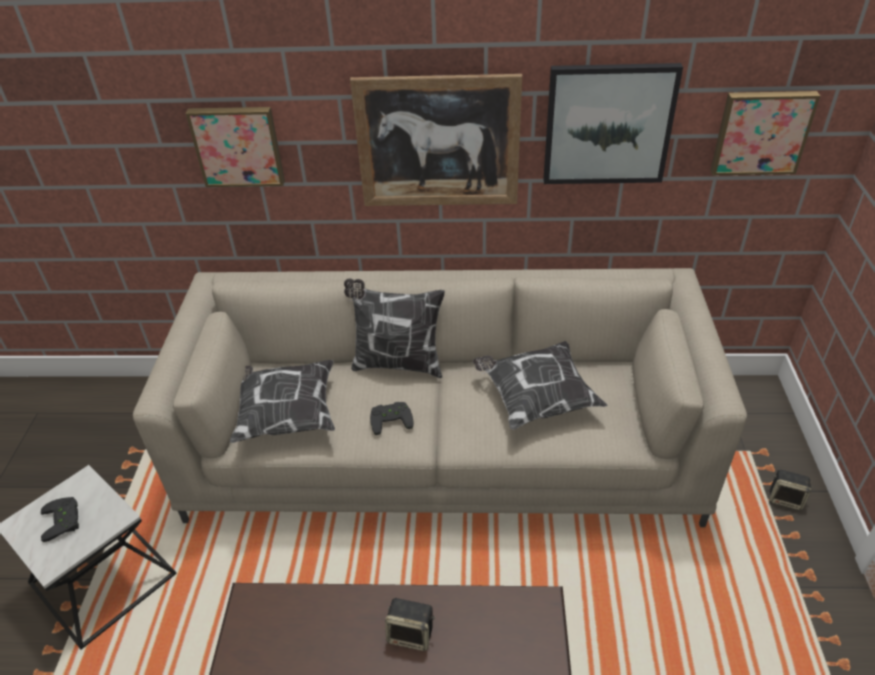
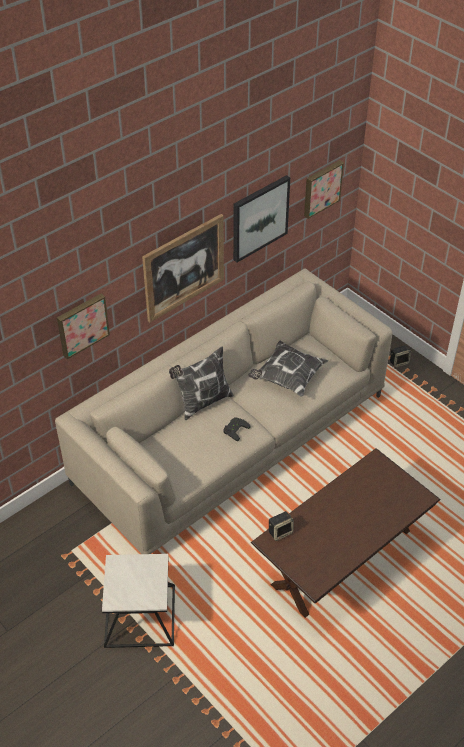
camera: 45 degrees left, 5 degrees up
(64, 520) = (133, 582): black game controller -> none
(285, 414) = (182, 461): pillow -> none
(411, 634) = (343, 504): speaker -> speaker (280, 532)

